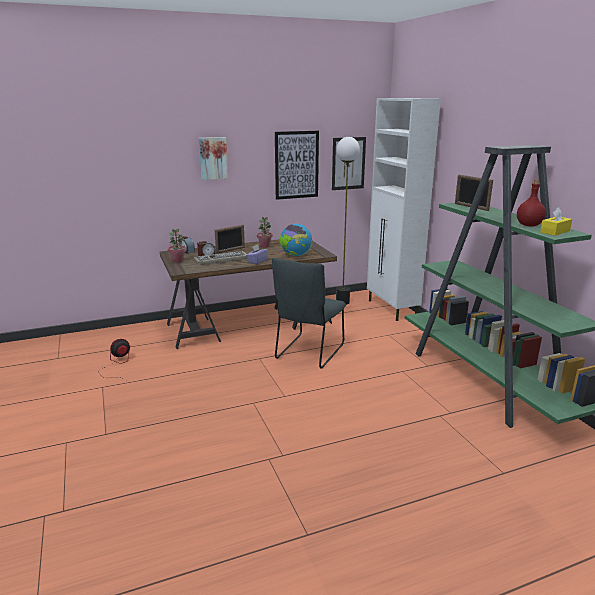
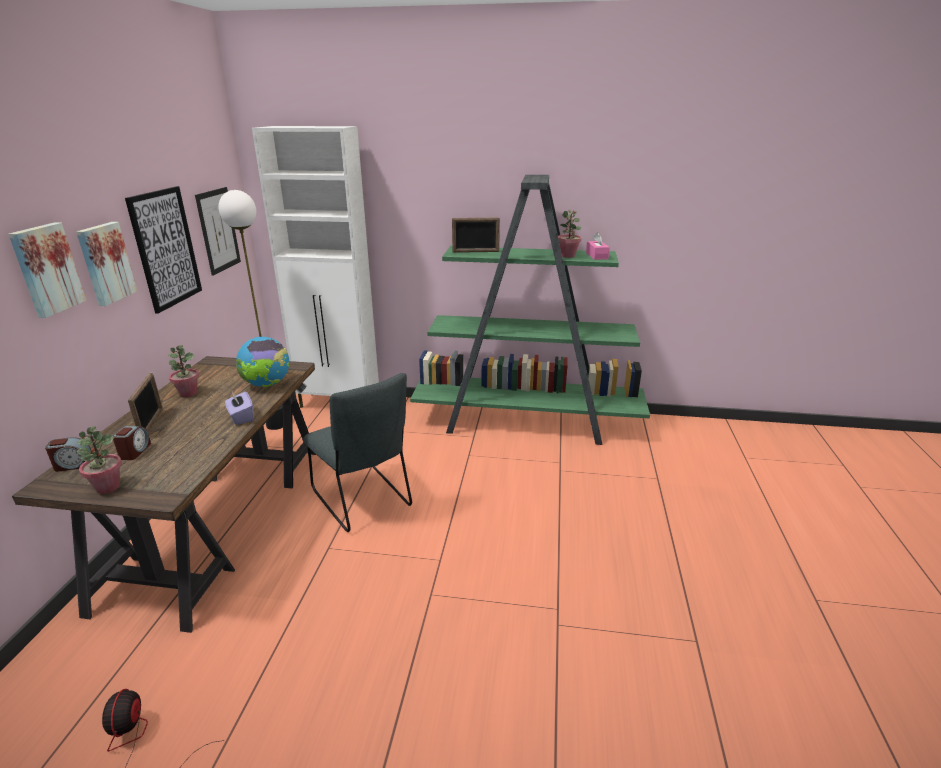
camera: 60 degrees left, 5 degrees up
(221, 259) = (180, 443): keyboard -> none
(249, 163) = (105, 263): none -> picture
(529, 225) = (568, 256): red bottle -> potted plant
(555, 231) = (597, 256): yellow tissue box -> pink tissue box

